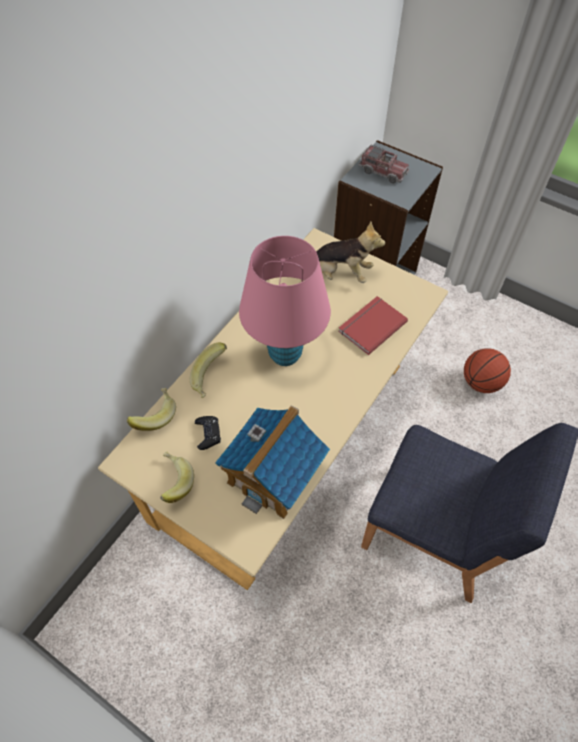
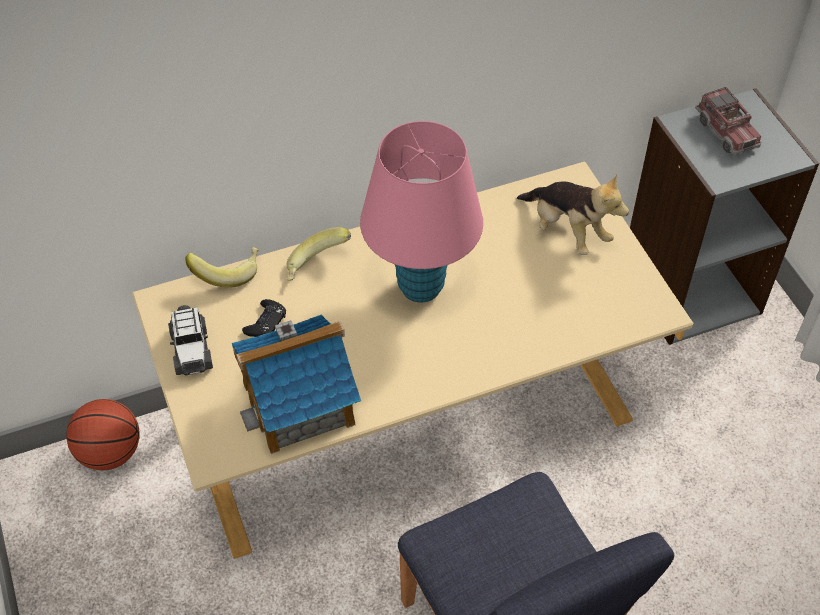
camera: 35 degrees right, 5 degrees down
(173, 482) = (191, 349): banana -> toy car
(370, 326) = (552, 310): red book -> none
(481, 382) = (733, 506): basketball -> basketball (110, 453)

